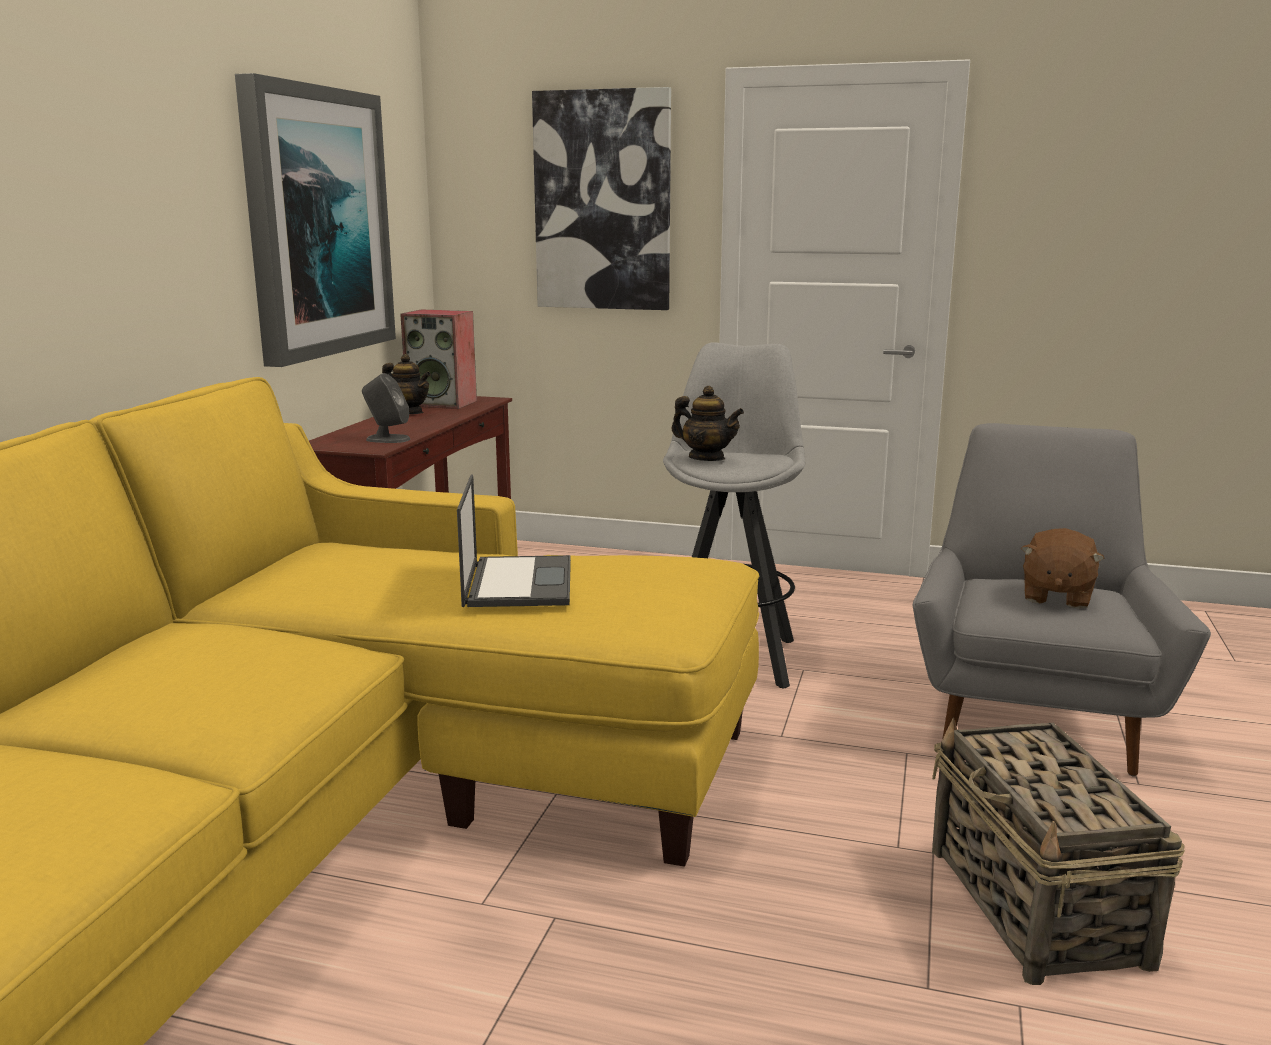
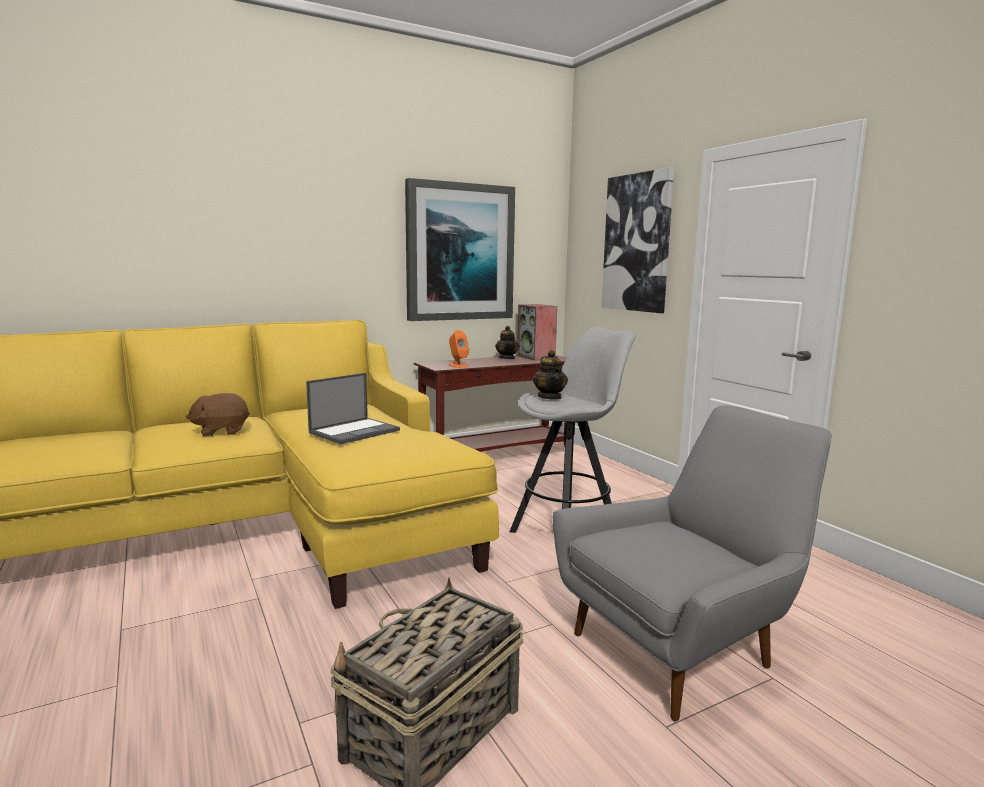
camera: 45 degrees right, 5 degrees down
(387, 439) = (458, 365): grey speaker -> orange speaker
(1056, 596) = (672, 545): brown plush toy -> brown plush toy (221, 431)

